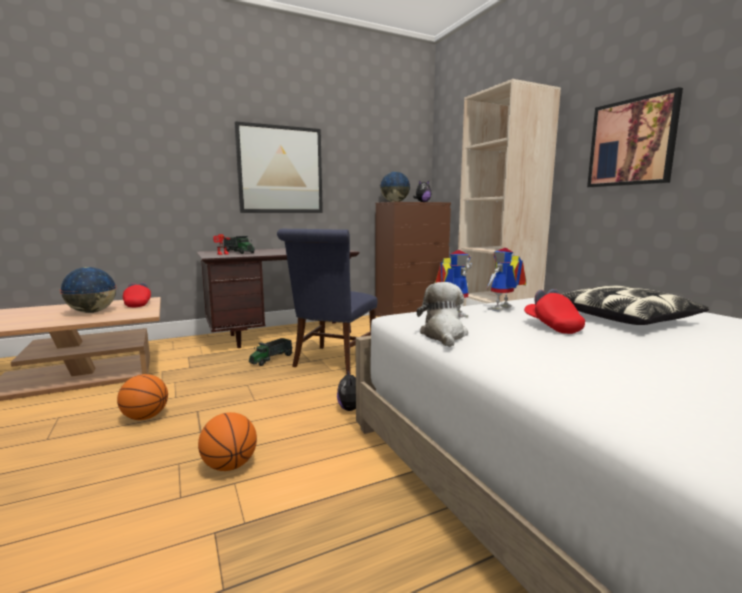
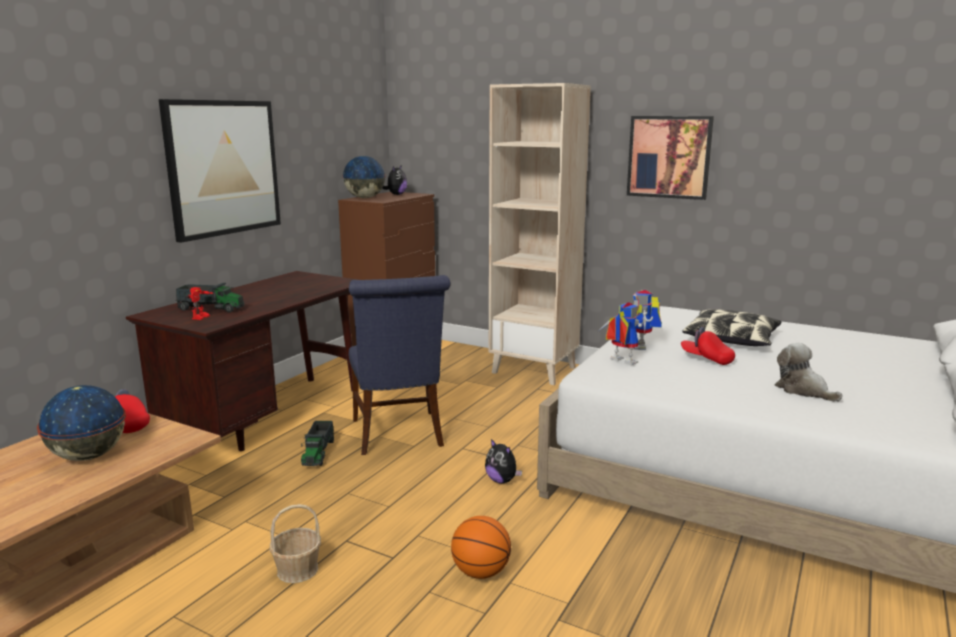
camera: 35 degrees left, 5 degrees up
(145, 417) = (297, 570): basketball -> basket
(443, 335) = (661, 388): plush toy -> plush toy (803, 390)

